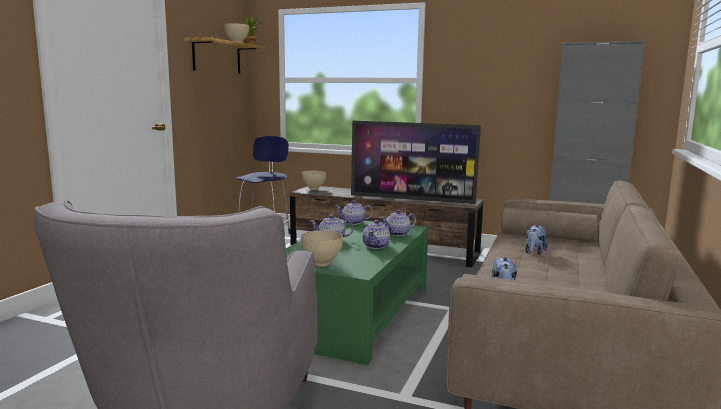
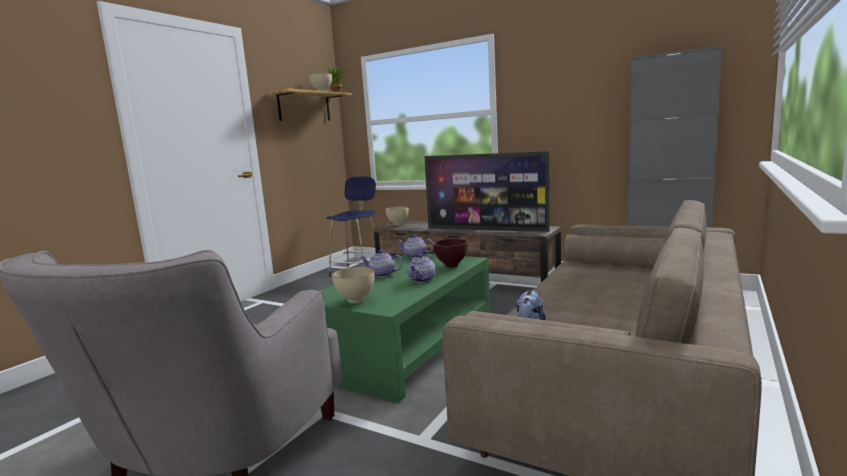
camera: 10 degrees right, 0 degrees up
(398, 234) = (452, 266): teapot -> brown bowl
(534, 252) = (589, 282): plush toy -> none

